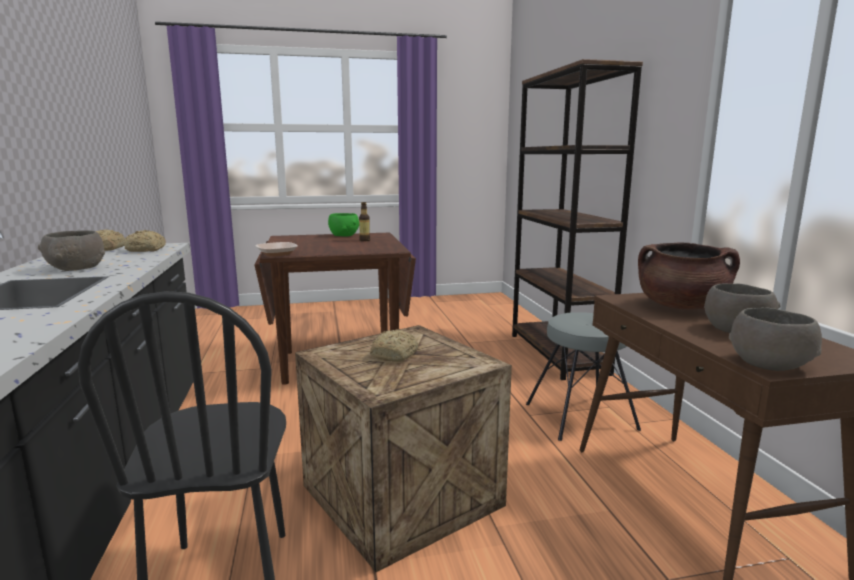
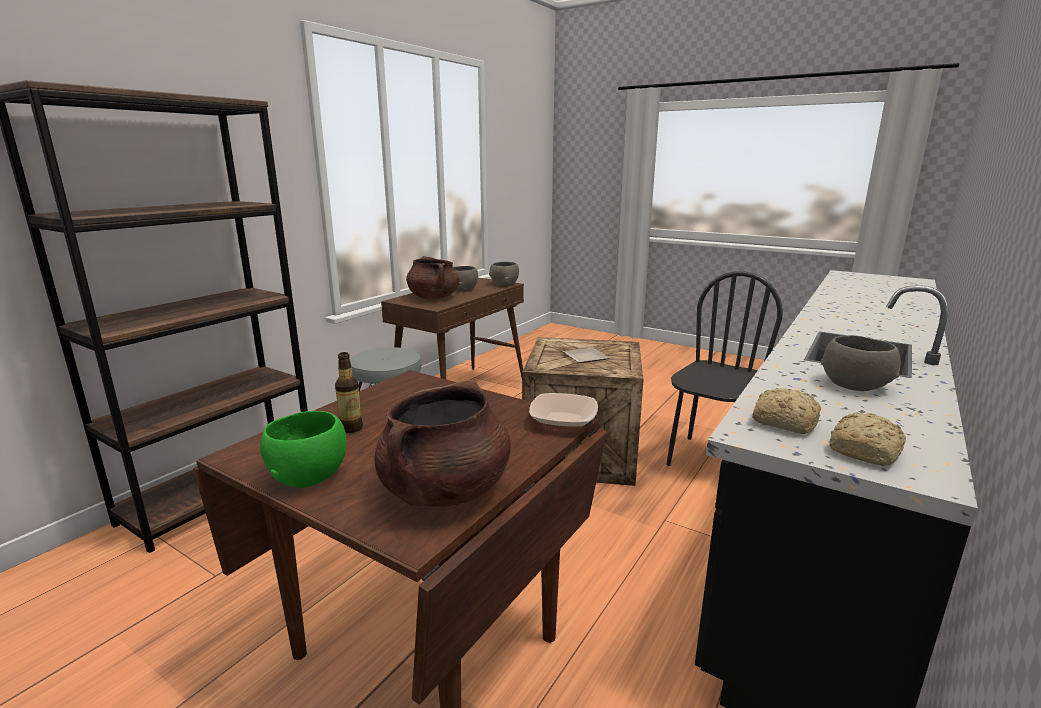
camera: 135 degrees left, 5 degrees up
(290, 240) = (445, 491): none -> brown cooking pot
(395, 355) = (584, 357): bread -> plate

